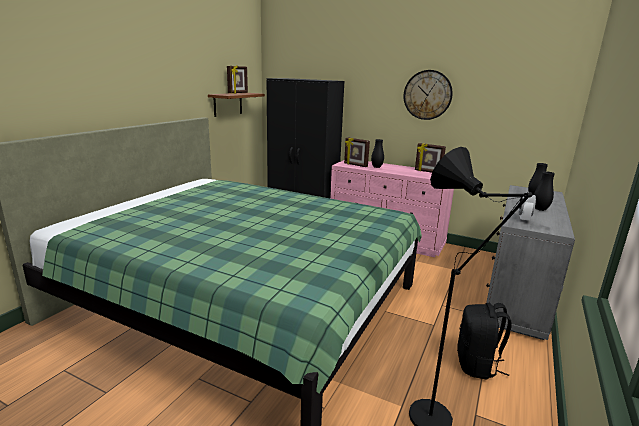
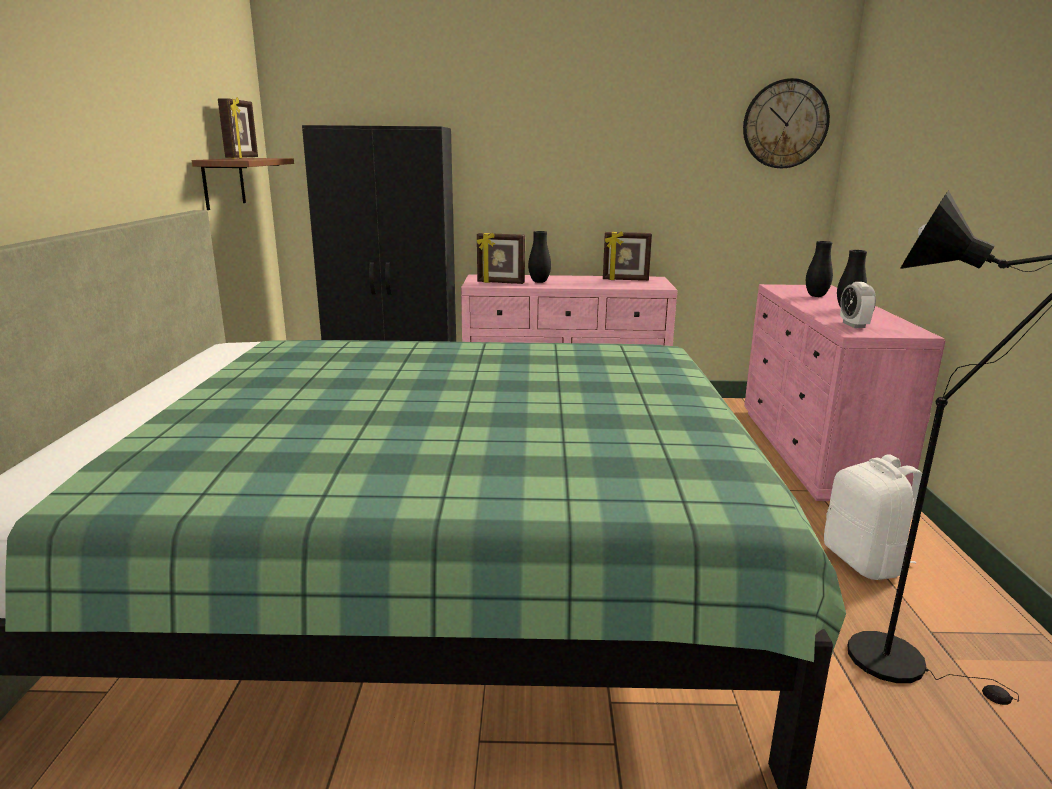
camera: 25 degrees left, 0 degrees up
(427, 95) = (606, 148): wall clock -> wall clock (785, 124)
(477, 365) = (865, 562): black backpack -> white backpack
(516, 296) = (814, 452): grey dresser -> pink dresser

